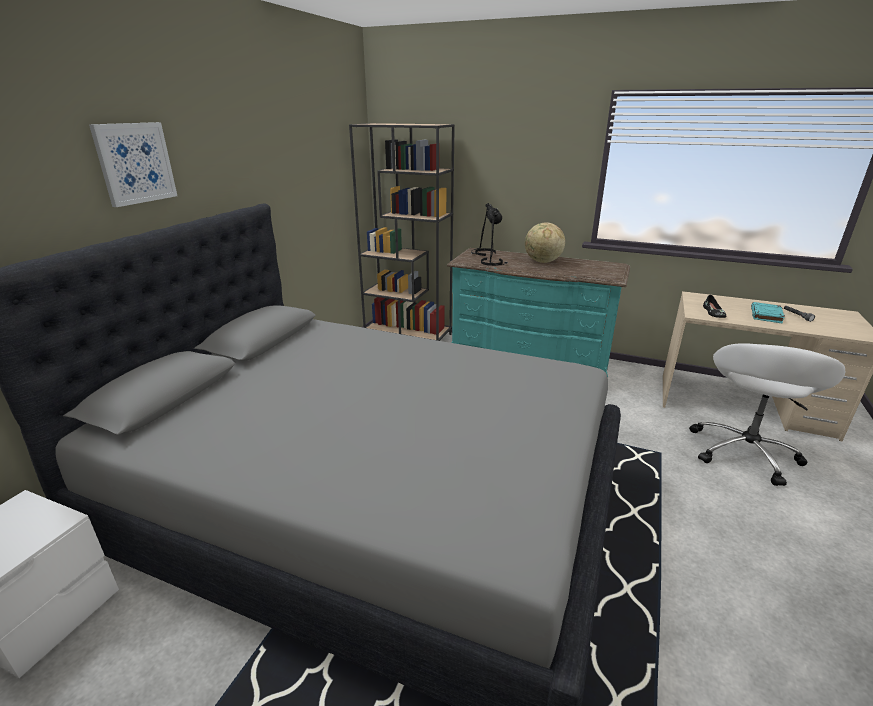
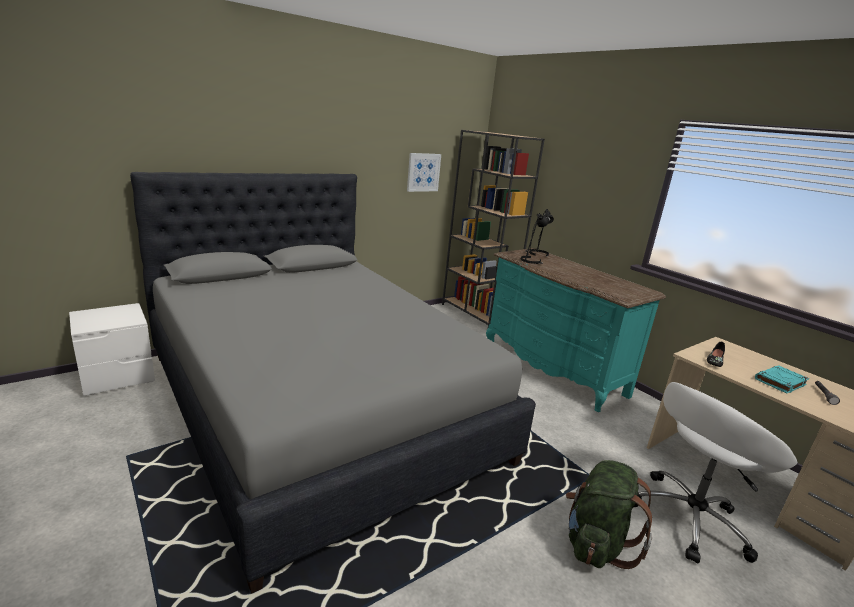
camera: 30 degrees right, 5 degrees down
(135, 163) = (260, 130): picture -> picture (423, 172)
(542, 262) = (578, 271): globe -> none
(721, 509) = (595, 543): none -> green backpack

